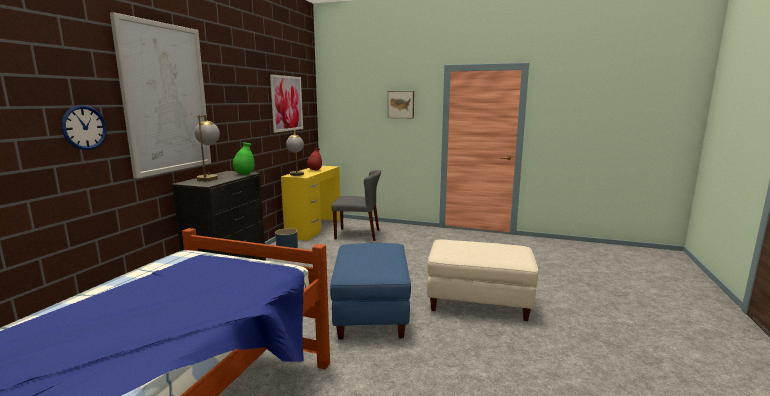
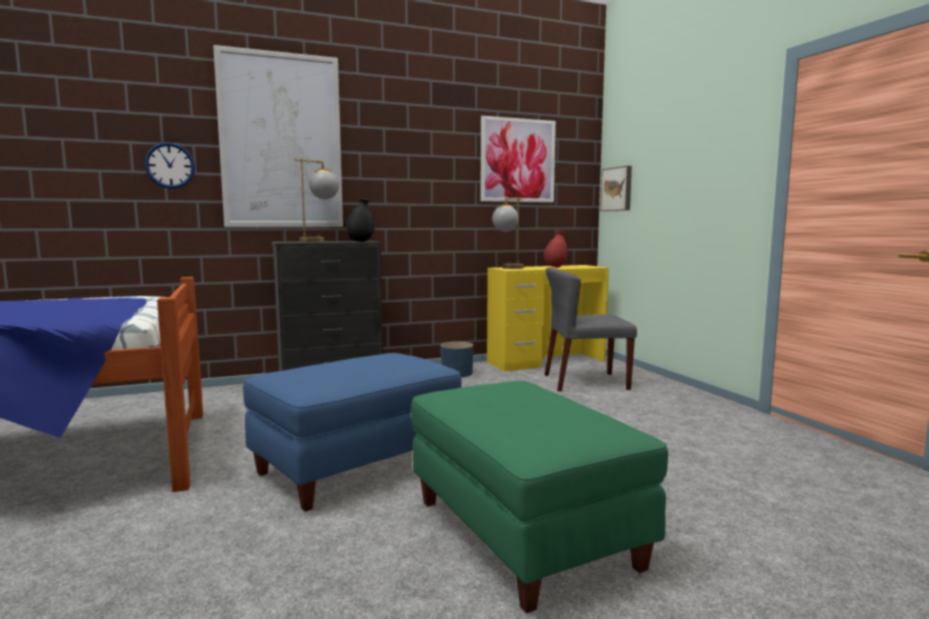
camera: 50 degrees right, 5 degrees down
(244, 174) = (360, 241): green vase -> black vase
(358, 234) = (585, 382): grey chair -> grey chair turned 120 degrees clockwise
(401, 104) = (707, 149): picture -> picture (617, 189)
(478, 301) = (525, 532): beige ottoman -> green ottoman

